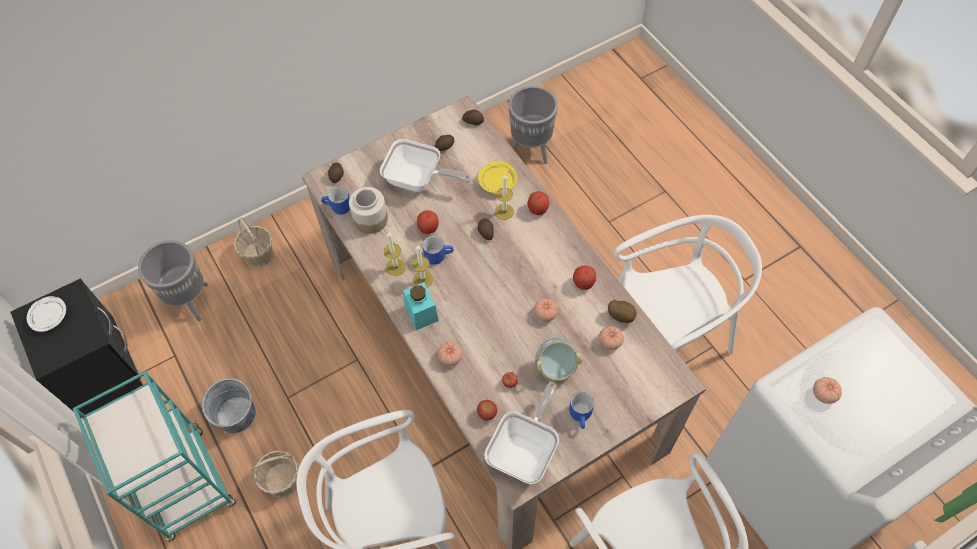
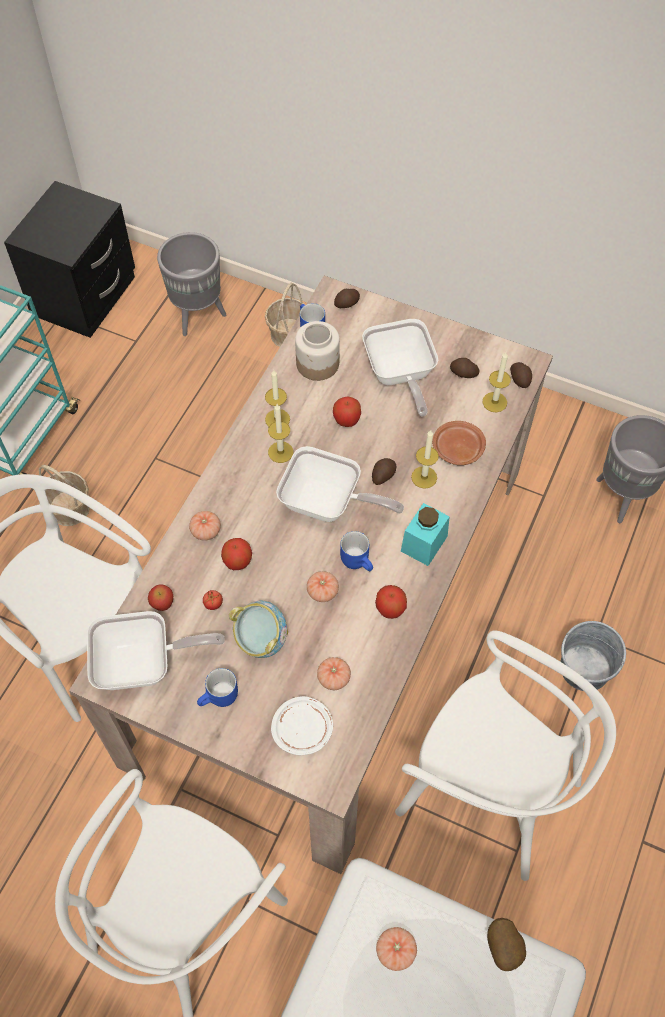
camera: 55 degrees right, 0 degrees up
(50, 316) = (68, 209): white plate -> white plate (303, 729)
(236, 415) = (110, 428): grey bucket -> grey bucket (585, 668)
(421, 313) = (239, 474): turquoise jar -> turquoise jar (424, 543)
(438, 255) = (320, 448): blue mug -> blue mug (359, 560)
(479, 143) = (494, 402): none -> candle
(483, 274) = (327, 504): none -> frying pan
(497, 182) = (457, 448): yellow plate -> brown plate
(538, 209) = (453, 508): apple -> apple (237, 561)
(621, 316) = (376, 671): potato -> potato (504, 947)

